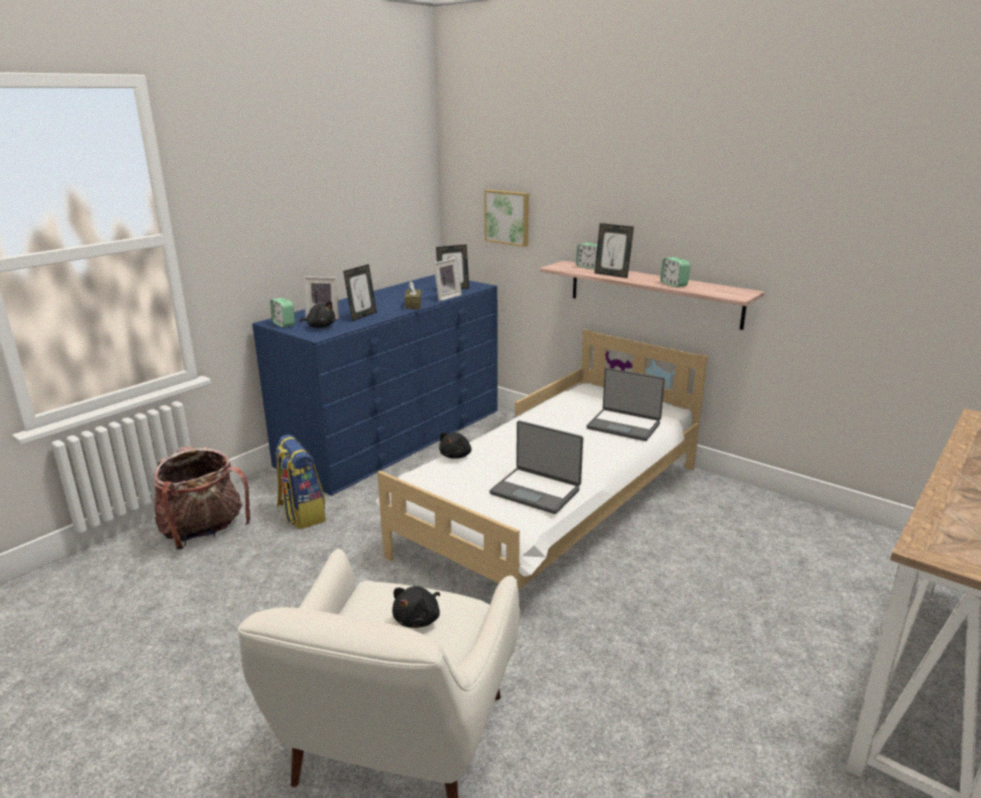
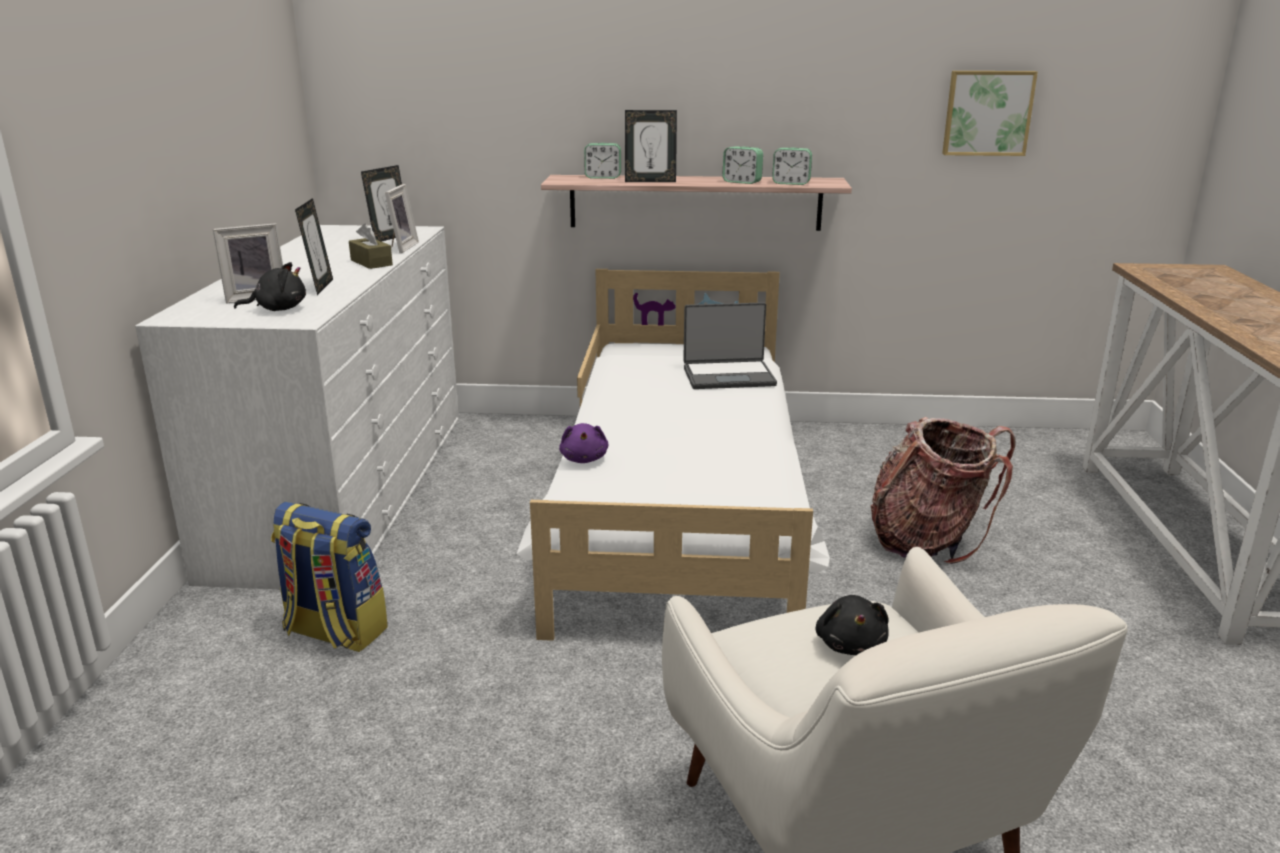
camera: 35 degrees left, 0 degrees up
(204, 532) = (187, 718): backpack -> backpack (928, 540)
(284, 324) = (203, 317): alarm clock -> alarm clock (791, 183)
(394, 436) = (347, 488): blue dresser -> white dresser
(456, 455) = (584, 459): black plush toy -> purple plush toy
(508, 217) = (446, 120): picture -> picture (987, 113)
(536, 491) = (743, 468): laptop -> none

